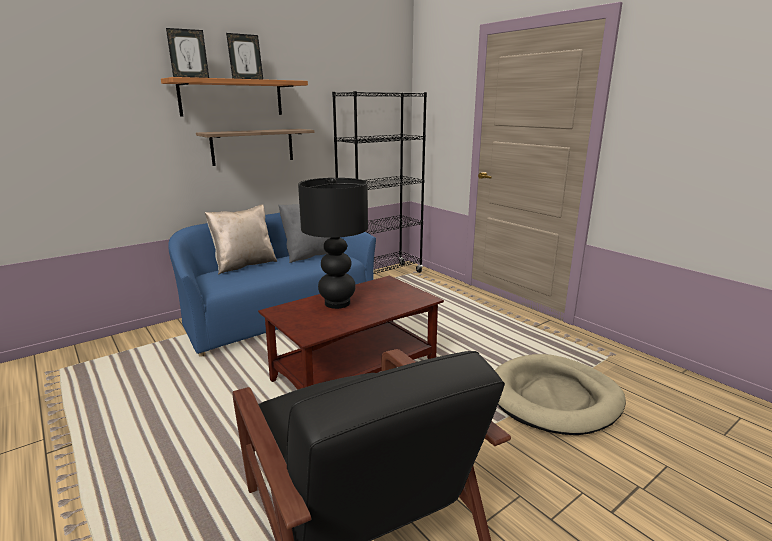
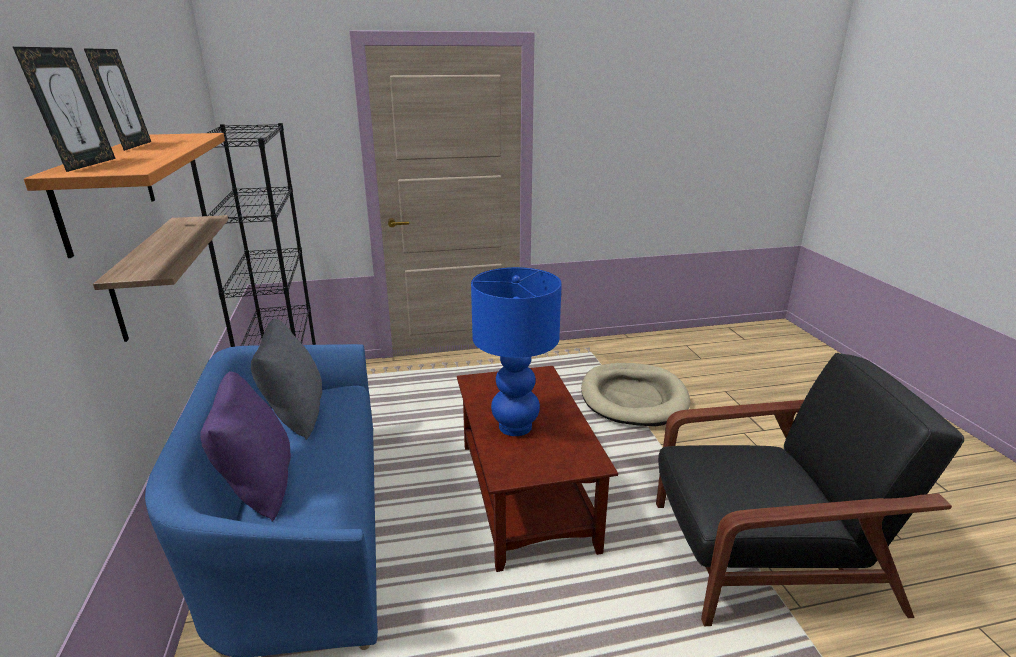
camera: 65 degrees left, 5 degrees up
(244, 265) = (258, 486): beige pillow -> purple pillow
(337, 303) = (515, 427): black table lamp -> blue table lamp

